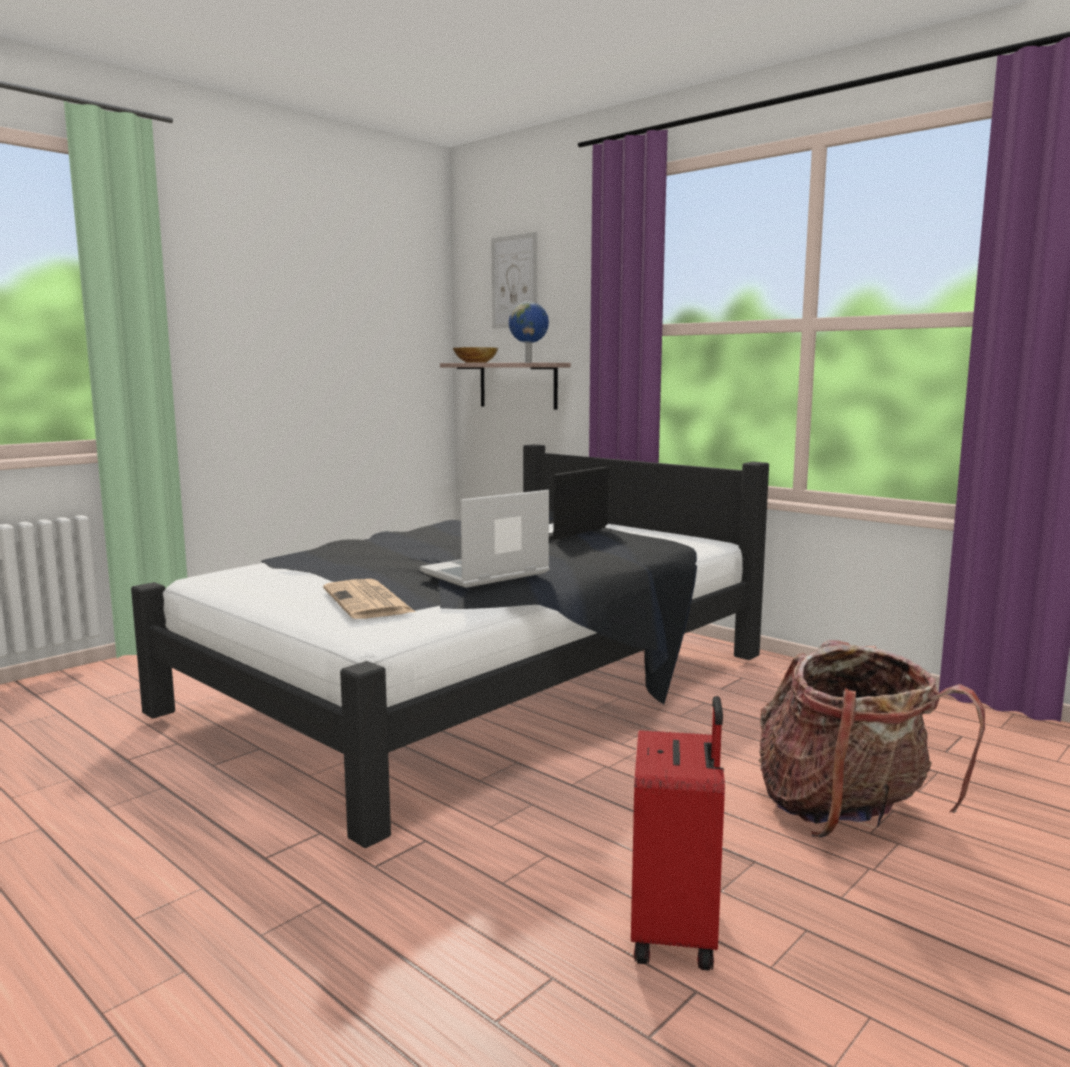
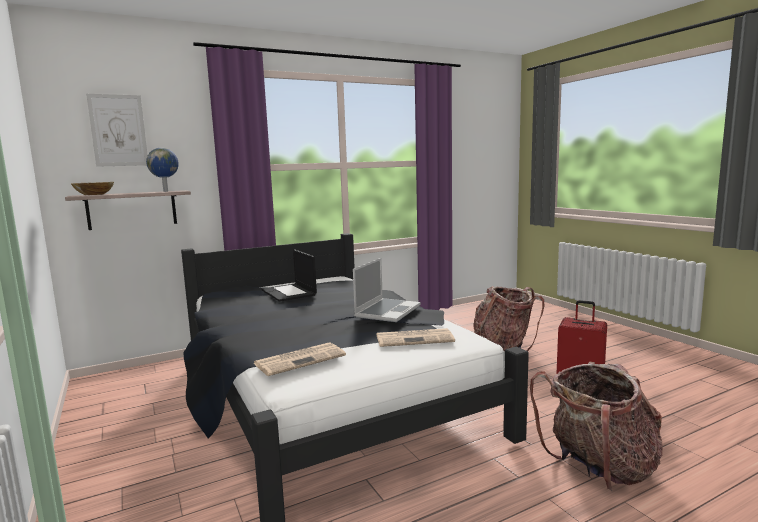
camera: 70 degrees left, 0 degrees up
(270, 567) = (300, 359): none -> newspaper
(294, 944) = (598, 468): none -> backpack
(485, 574) = (387, 311): laptop -> laptop turned 135 degrees counterclockwise

